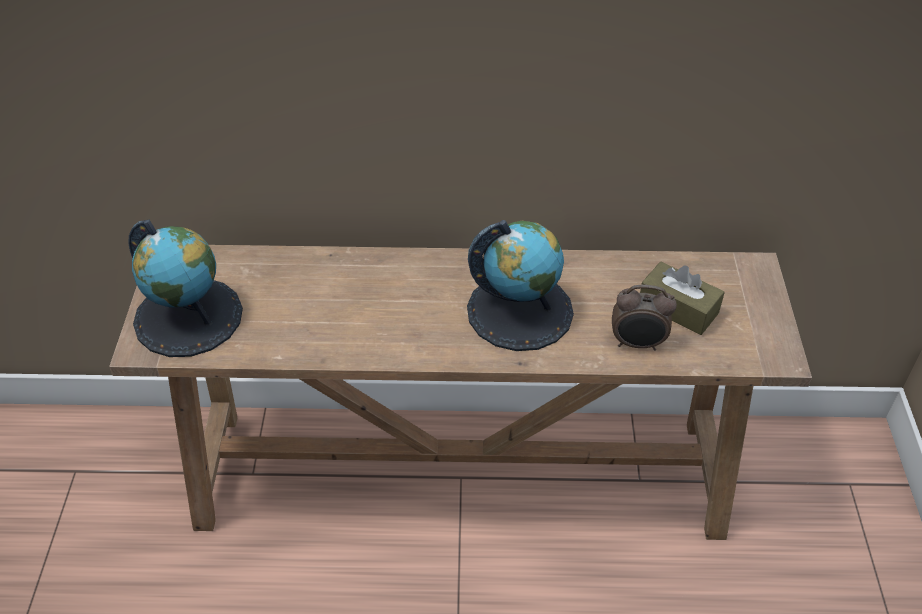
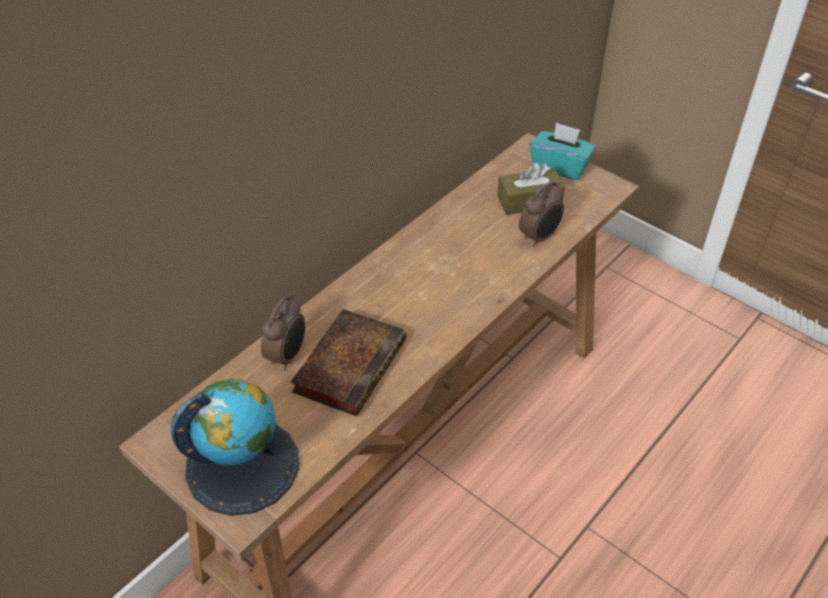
camera: 50 degrees left, 0 degrees up
(317, 273) = (288, 356): none -> alarm clock
(346, 313) = (350, 364): none -> book
(520, 310) = (451, 271): globe -> none
(757, 302) = (560, 166): none -> turquoise tissue box

